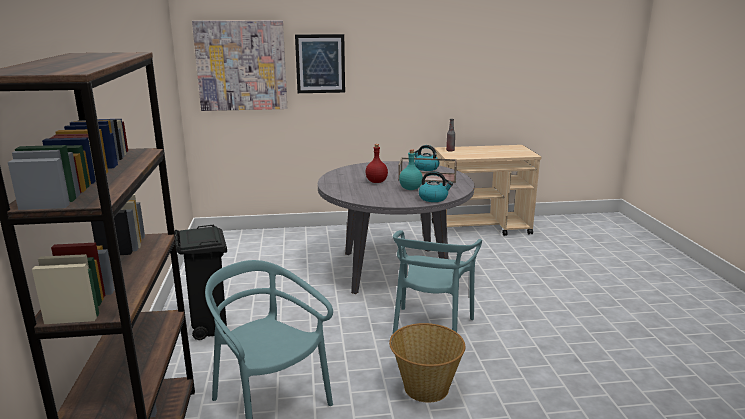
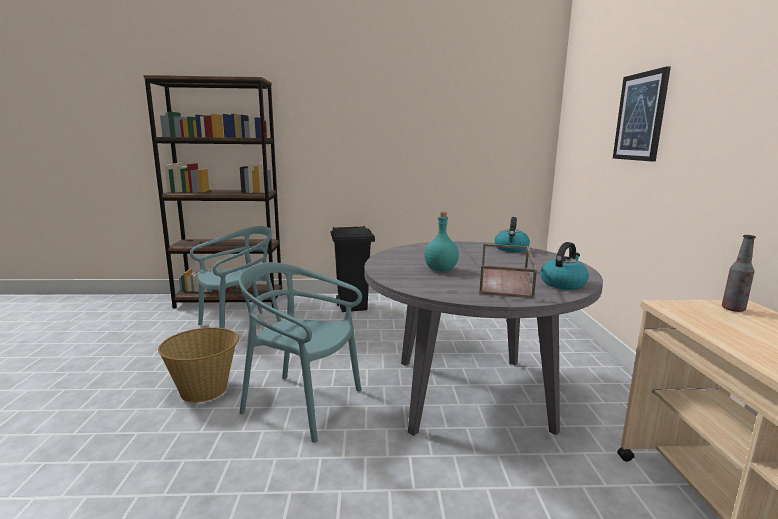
camera: 95 degrees right, 5 degrees down
(241, 66) = (587, 122): picture -> none
(376, 182) = (470, 258): red bottle -> none
(433, 198) = (395, 277): kettle -> kettle (511, 249)

